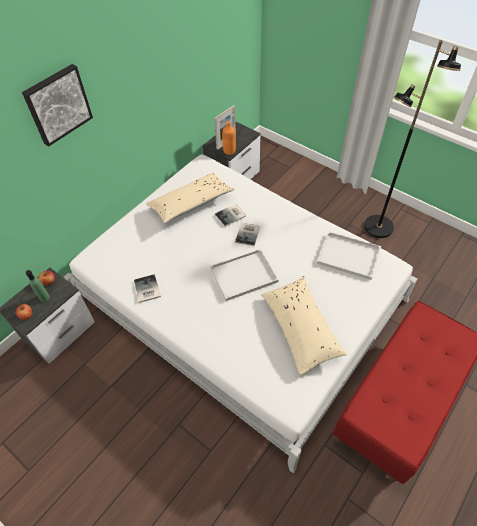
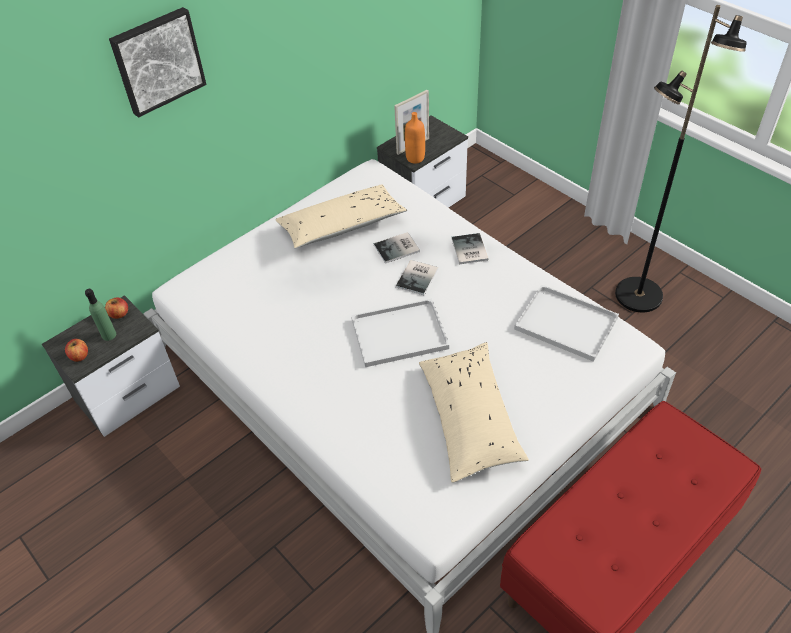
camera: 10 degrees right, 5 degrees down
(146, 289) = (253, 339): book -> book (468, 250)

